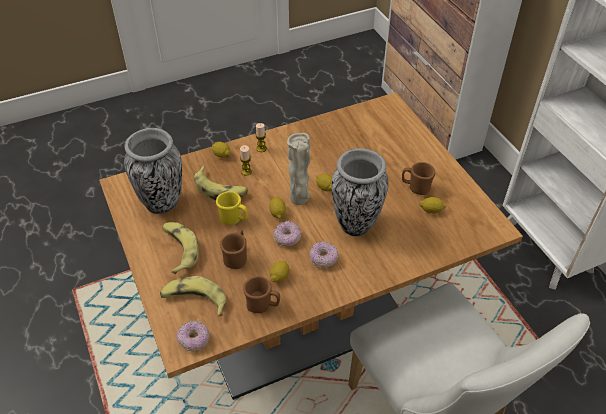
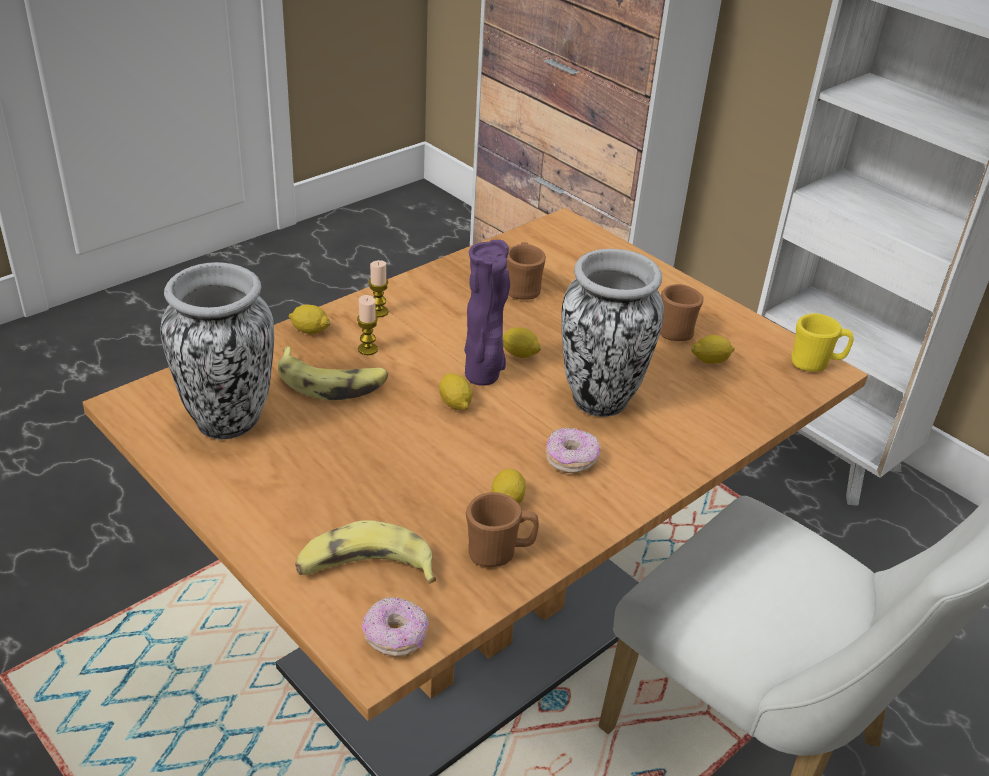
camera: 20 degrees left, 10 degrees down
(179, 249) = (296, 490): banana -> none
(233, 219) = (379, 425): yellow mug -> yellow mug (815, 364)
(236, 257) = (413, 484): brown mug -> brown mug (522, 288)
(287, 238) = (491, 439): donut -> none
(299, 199) = (483, 377): beige vase -> purple vase

